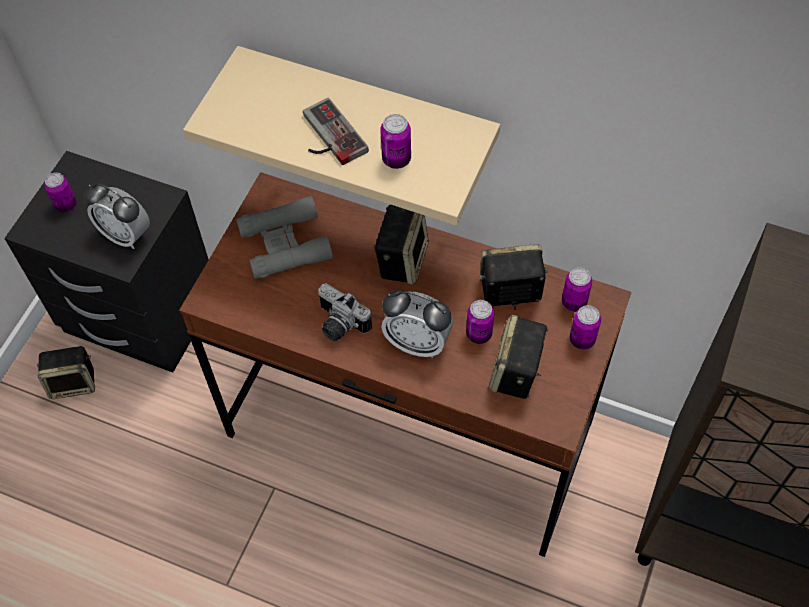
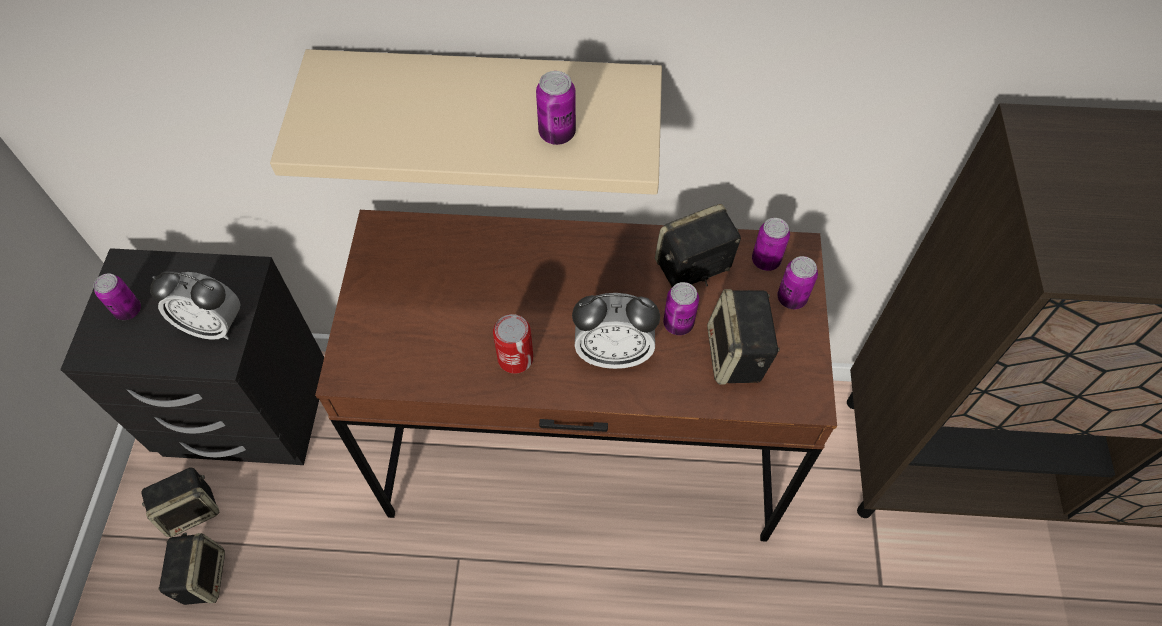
camera: 20 degrees left, 0 degrees up
(285, 244) = (418, 283): grey binoculars -> none
(327, 137) = (461, 128): game controller -> none
(339, 325) = (515, 358): camera -> can
(401, 259) = (559, 264): speaker -> speaker (202, 576)

